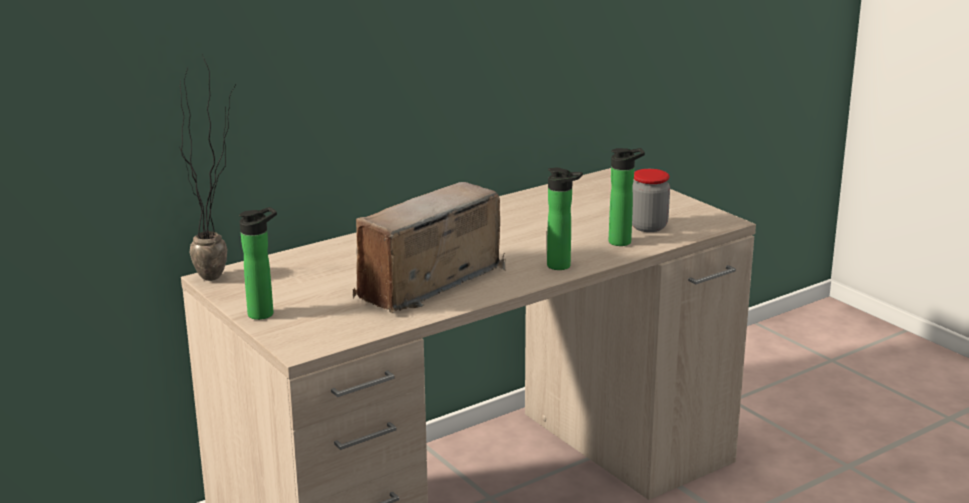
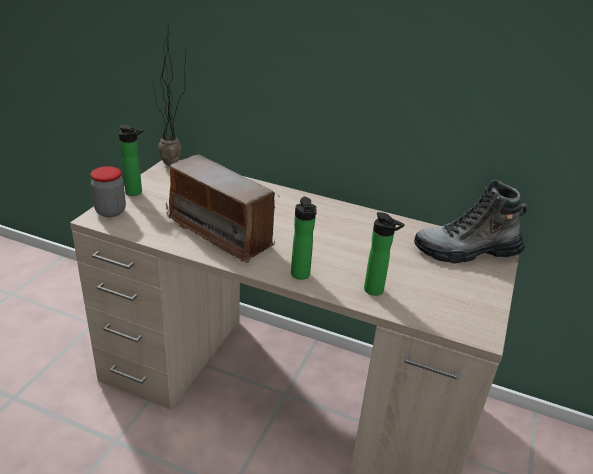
camera: 55 degrees right, 10 degrees up
(430, 284) = (221, 232): radio -> radio turned 150 degrees counterclockwise
(602, 188) = (466, 252): none -> boot
(648, 227) = (420, 295): jar -> jar (110, 211)

